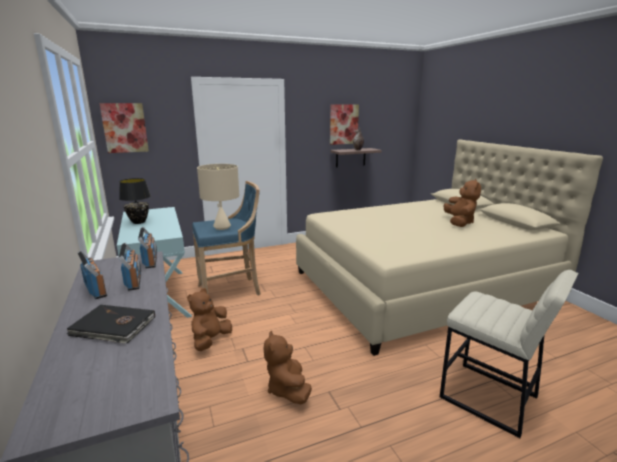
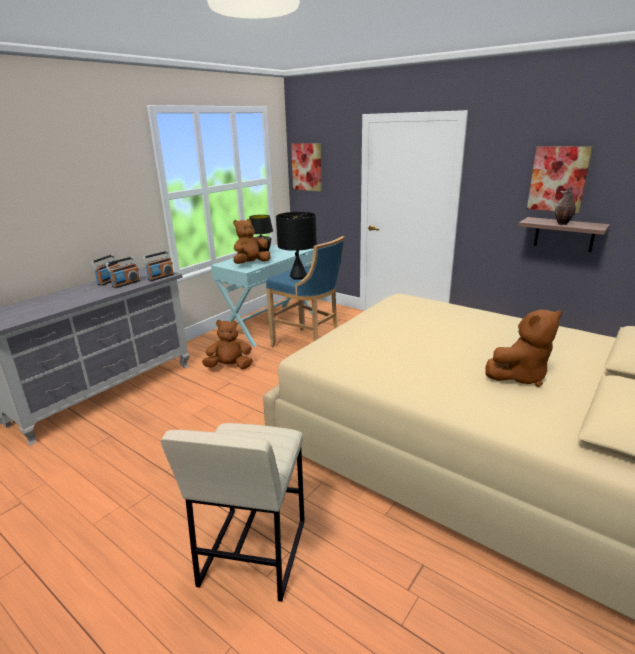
camera: 60 degrees right, 5 degrees up
(113, 327) = (65, 298): black book -> none
(222, 227) = (298, 277): beige table lamp -> black table lamp
(287, 389) = (192, 421): brown plush toy -> brown plush toy (251, 263)

